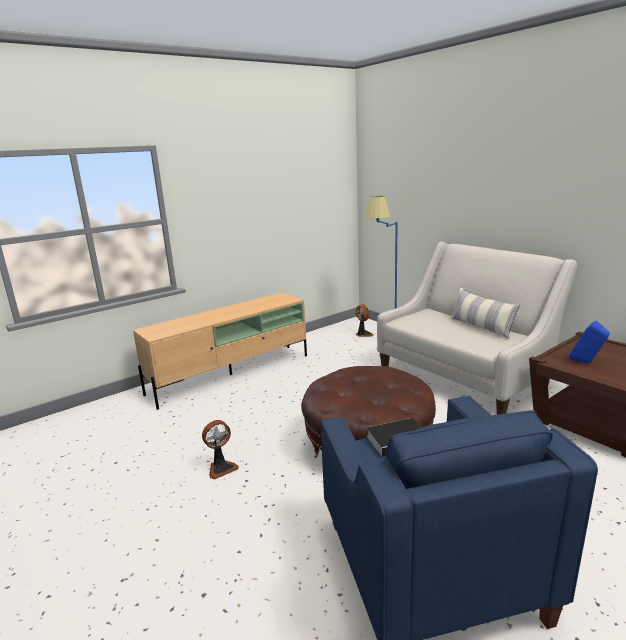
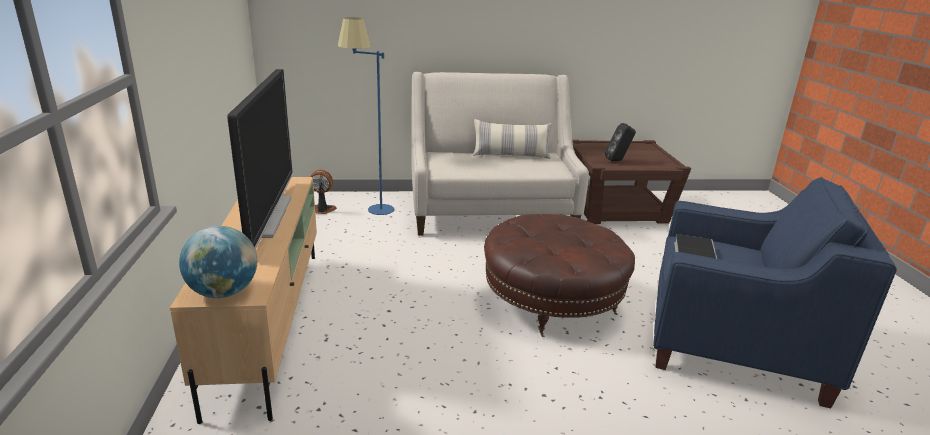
camera: 60 degrees left, 5 degrees up
(152, 332) = (224, 292): none -> globe
(221, 468) = (501, 405): fan -> none
(238, 310) = (267, 216): none -> television
(586, 363) = (618, 160): blue speaker -> black speaker

